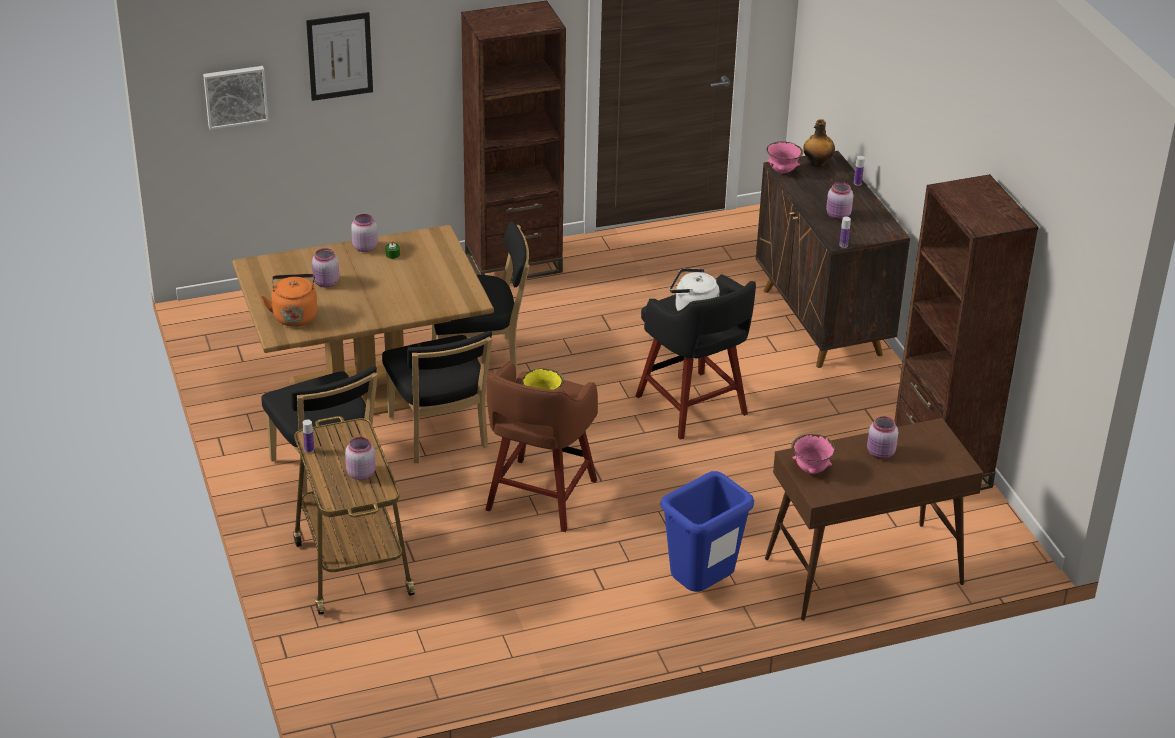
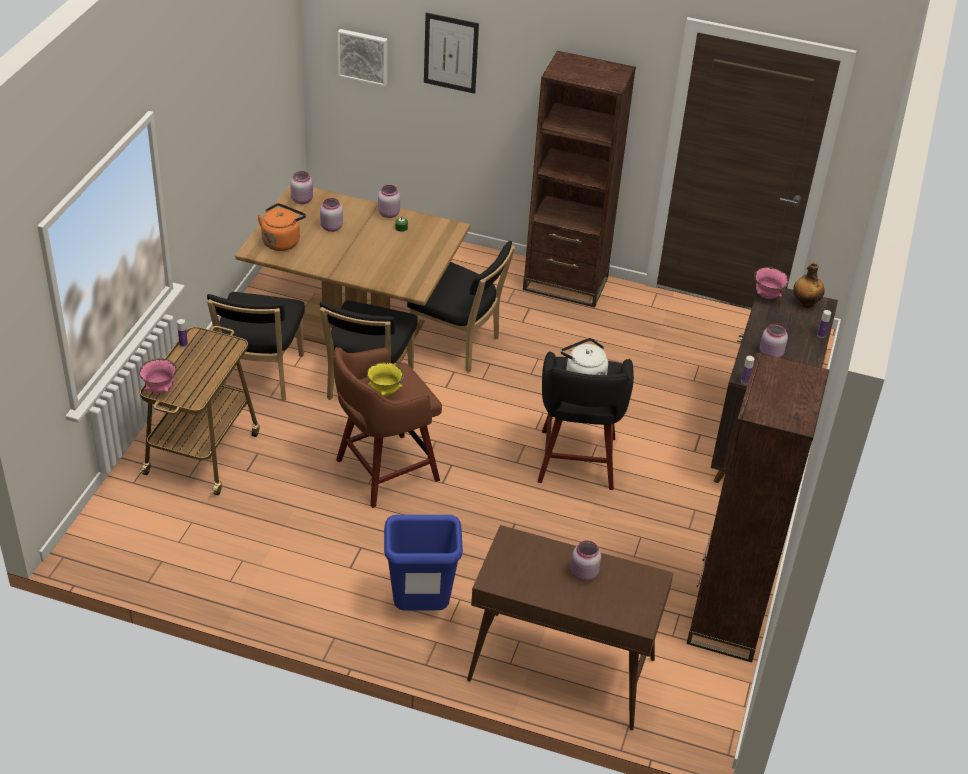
camera: 35 degrees right, 5 degrees up
(361, 473) = (196, 379): pink jar -> pink jar (302, 199)
(811, 469) = (510, 556): pink bowl -> pink bowl (160, 389)

